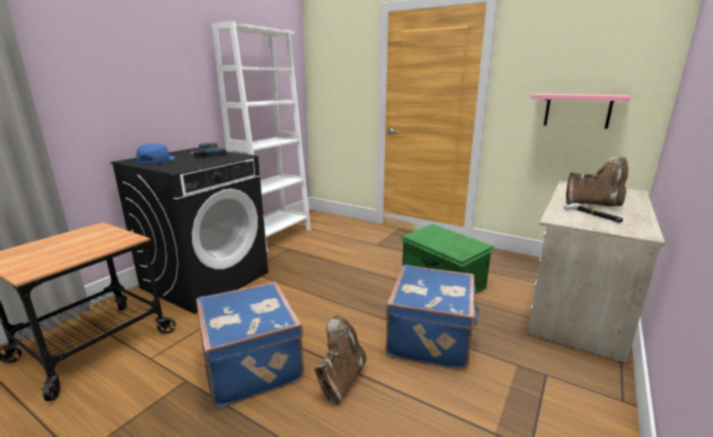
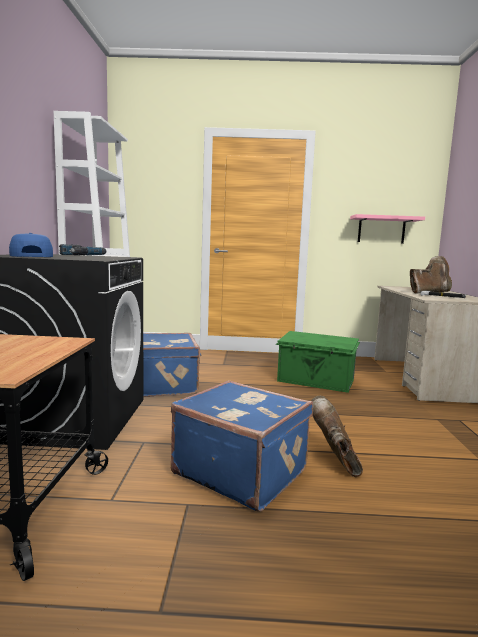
camera: 30 degrees left, 10 degrees down
(432, 338) = (362, 417): blue suitcase -> blue suitcase (166, 384)

